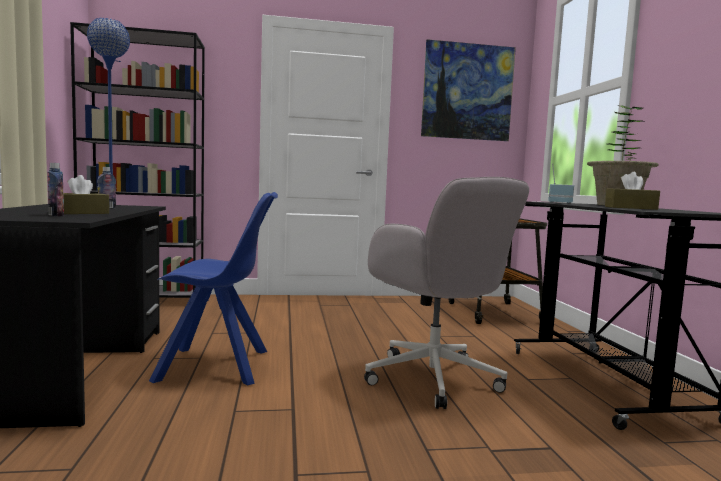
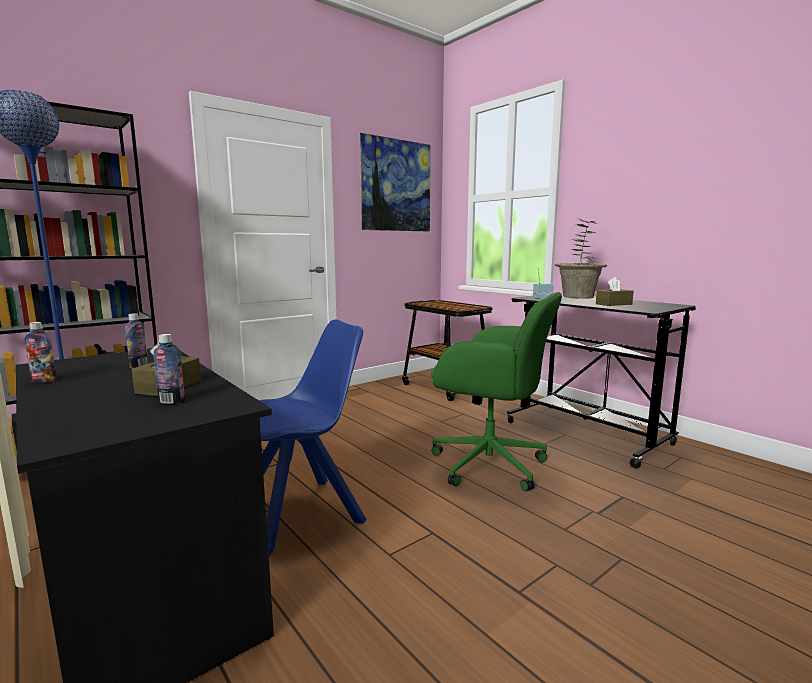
camera: 30 degrees left, 5 degrees up
(40, 206) = (44, 381): none -> bottle
(433, 379) = (490, 465): grey office chair -> green office chair

